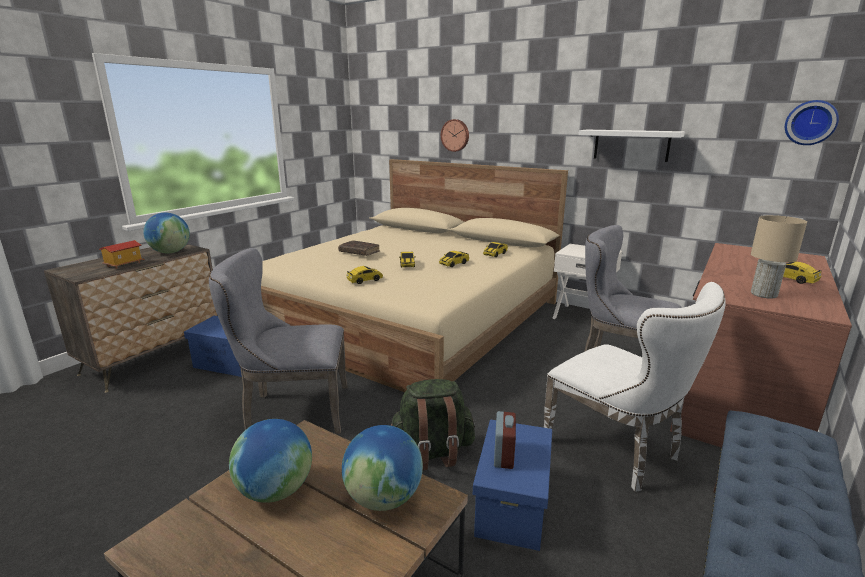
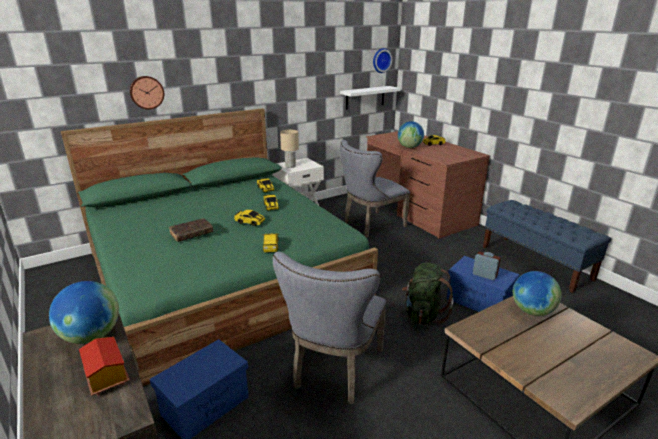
camera: 65 degrees left, 5 degrees up
(276, 491) = (522, 347): globe -> globe (409, 147)
(411, 317) = (222, 274): beige bed -> green bed
(618, 451) = (448, 257): white chair -> none
(631, 145) = (300, 83): white shelf -> white shelf (365, 97)
(764, 294) = (450, 154): beige table lamp -> beige table lamp (290, 166)

